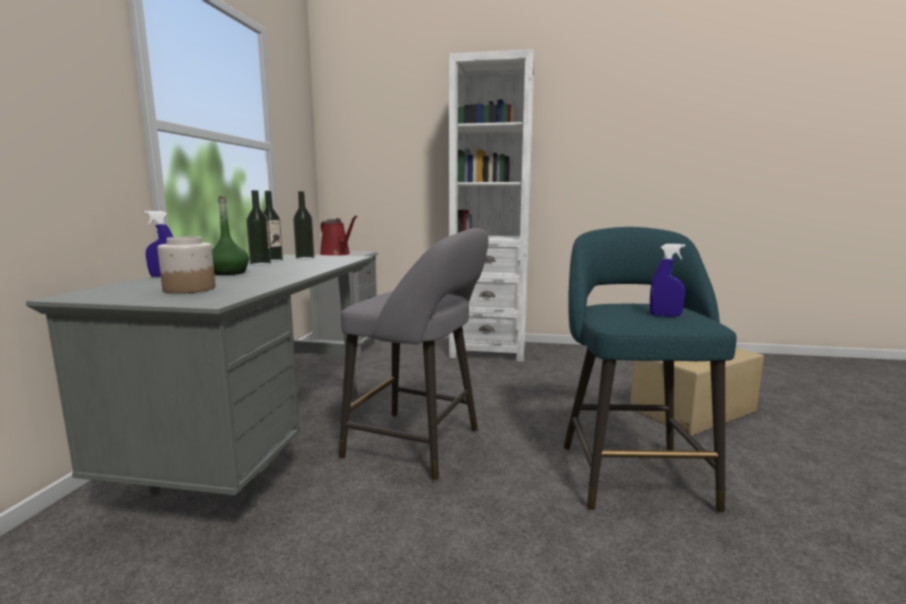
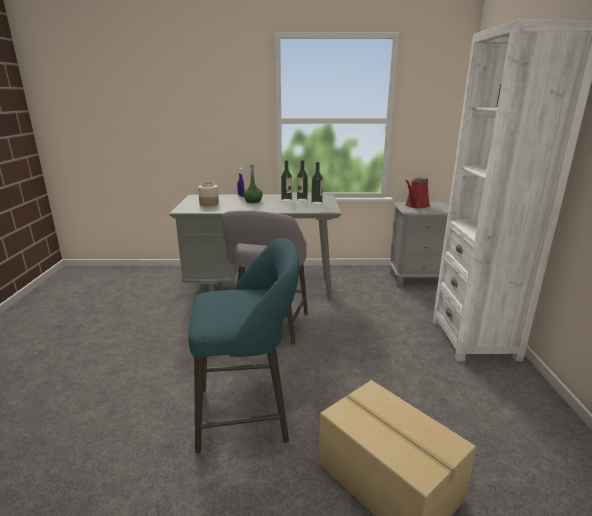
camera: 80 degrees right, 10 degrees up
(665, 315) = (216, 308): blue spray bottle -> none

